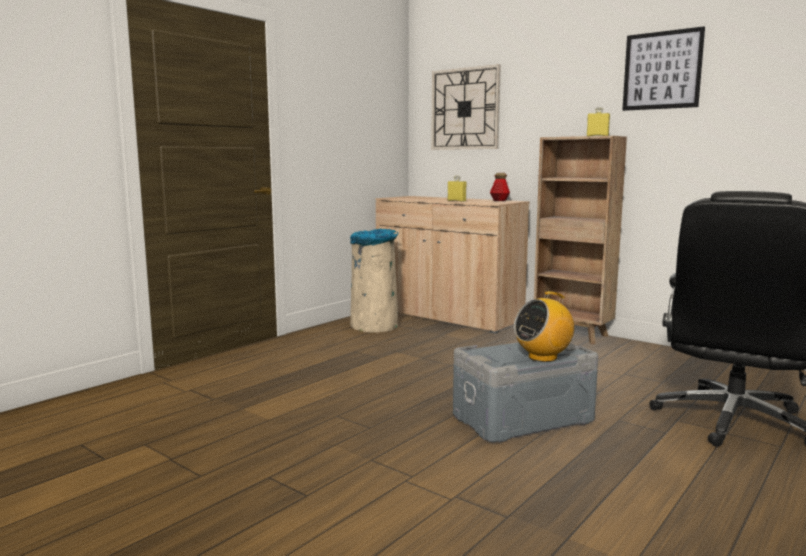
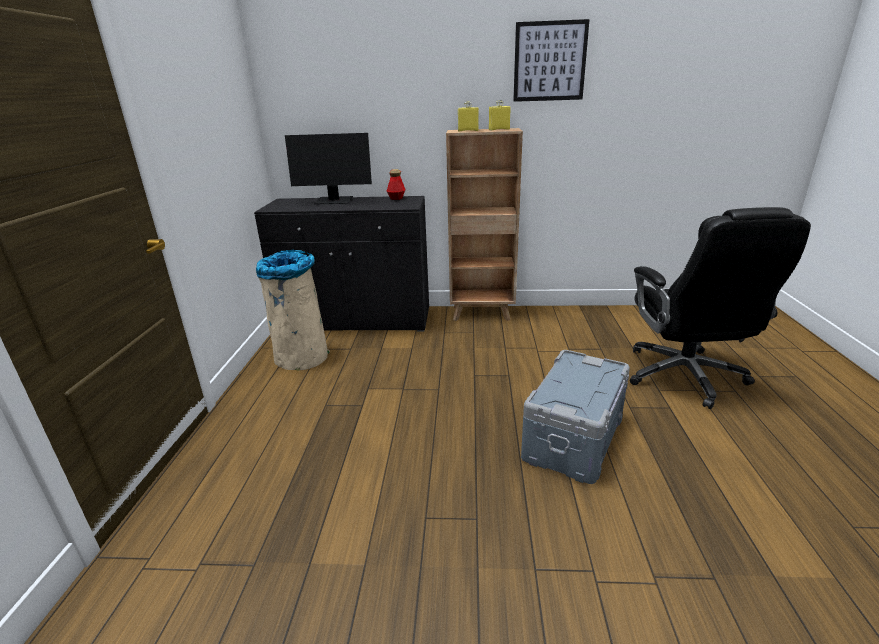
camera: 35 degrees left, 15 degrees up
(446, 198) = (334, 201): none -> monitor
(447, 316) = (356, 320): beige cabinet -> black cabinet
(456, 201) = (360, 206): yellow bottle -> yellow bottle (468, 131)
(465, 109) = (334, 96): wall clock -> none
(543, 357) = (600, 385): radio -> none

